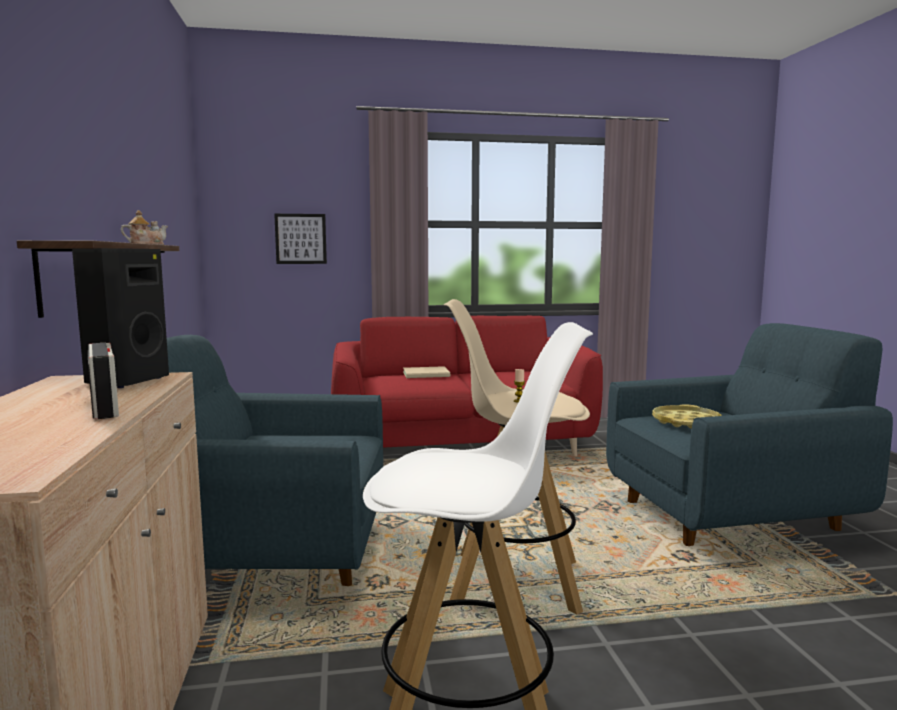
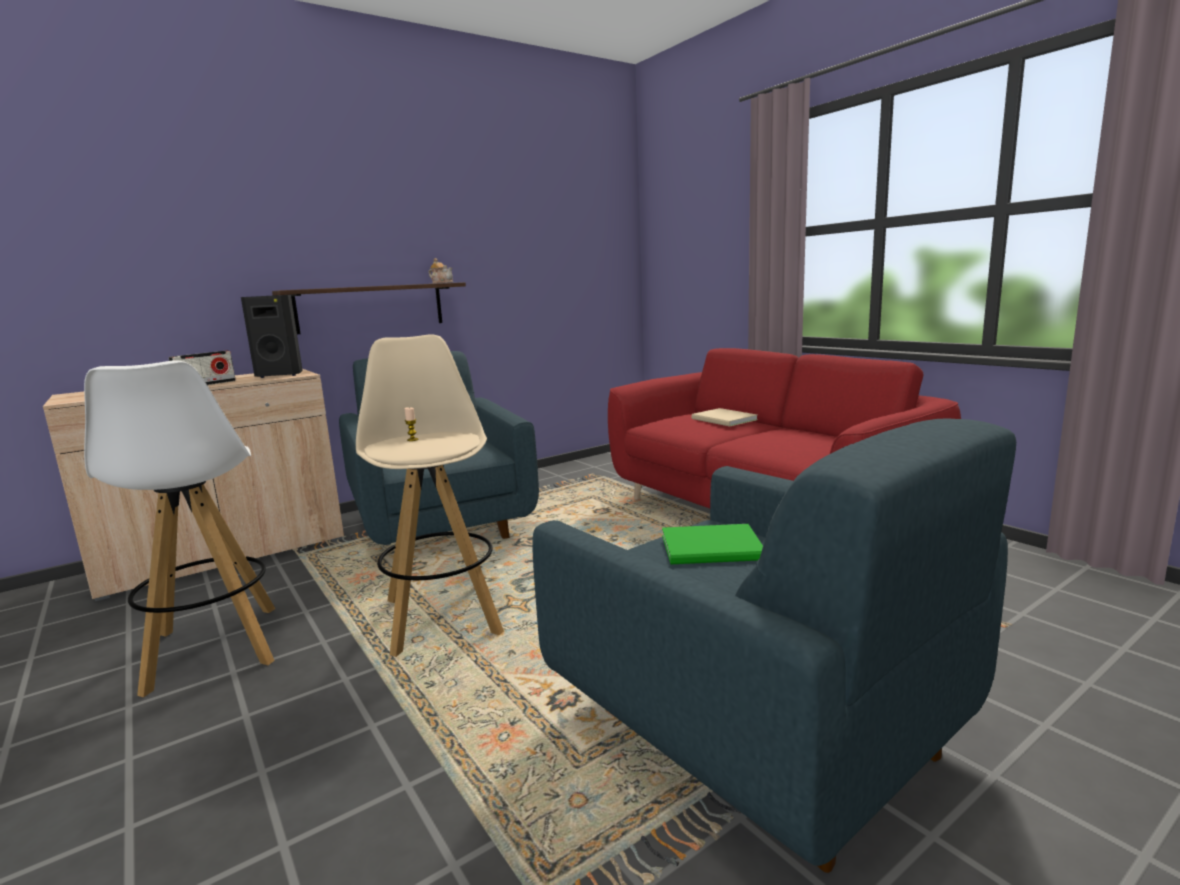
camera: 65 degrees right, 5 degrees up
(300, 239) = (704, 260): picture -> none
(686, 422) = (715, 548): yellow tray -> green book

